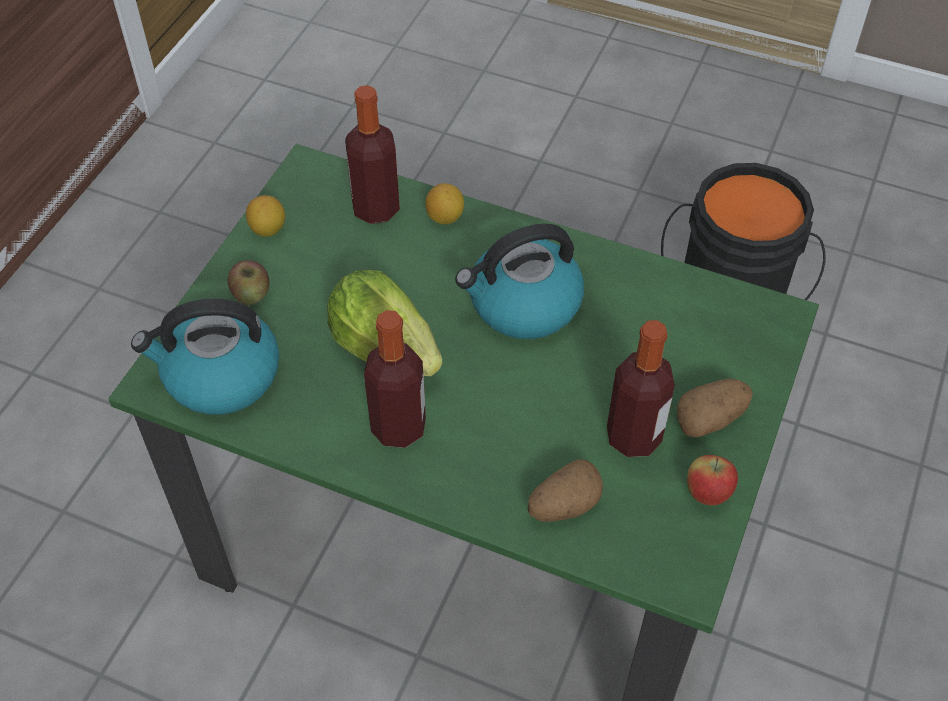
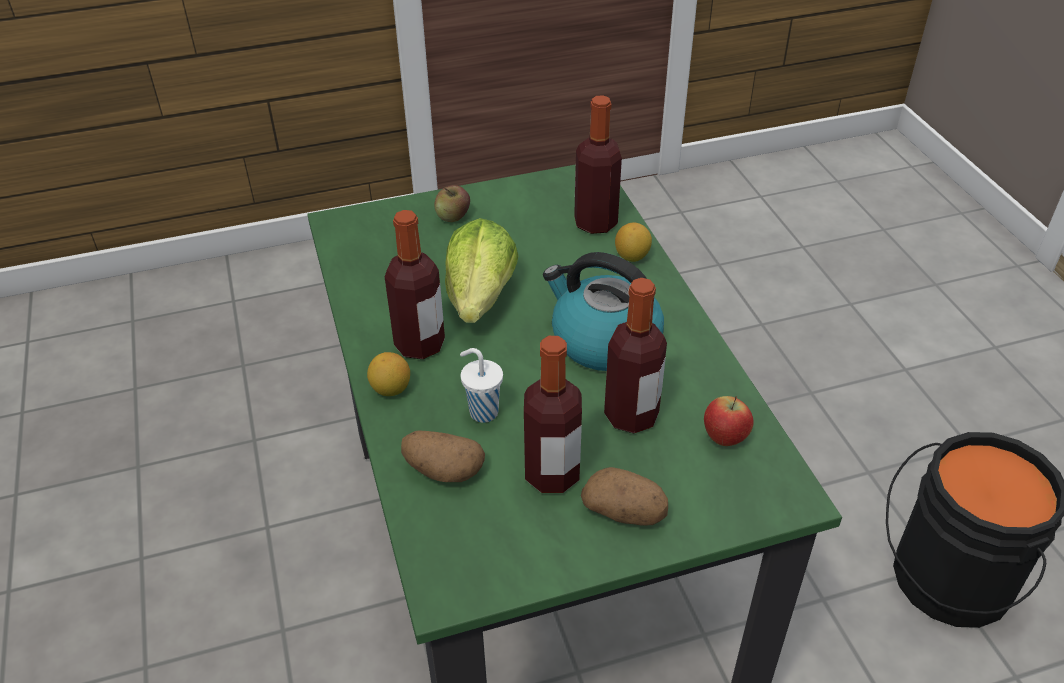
camera: 50 degrees right, 10 degrees down
(220, 376) = (372, 244): kettle -> none
(268, 230) = (515, 191): lemon -> lemon (391, 389)
(523, 436) = (482, 412): none -> white cup
(620, 347) = (631, 415): none -> bottle
(707, 494) = (545, 554): apple -> apple (724, 438)

